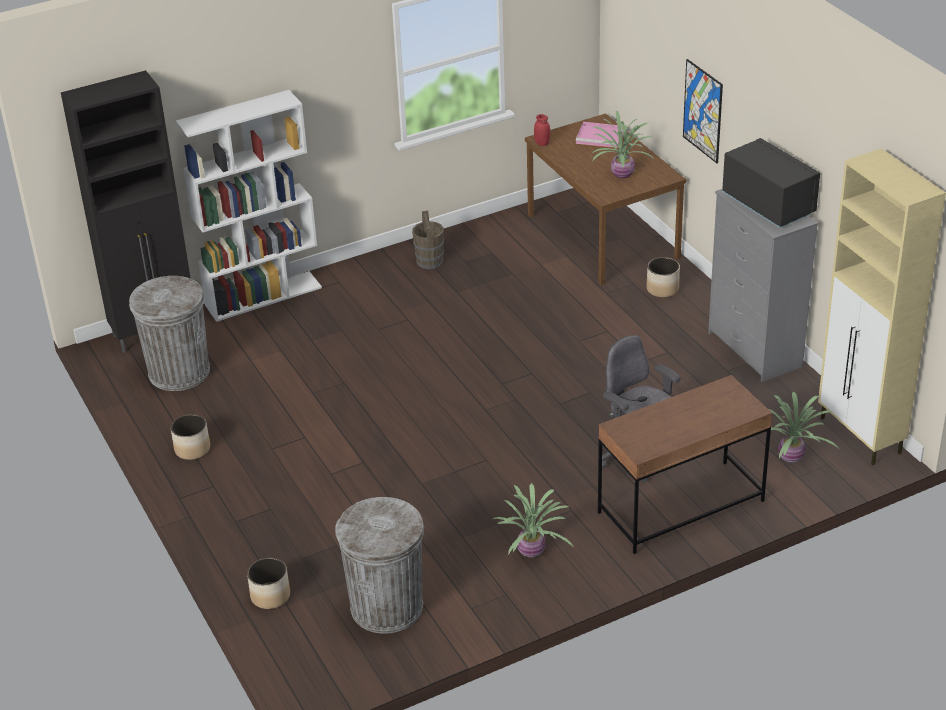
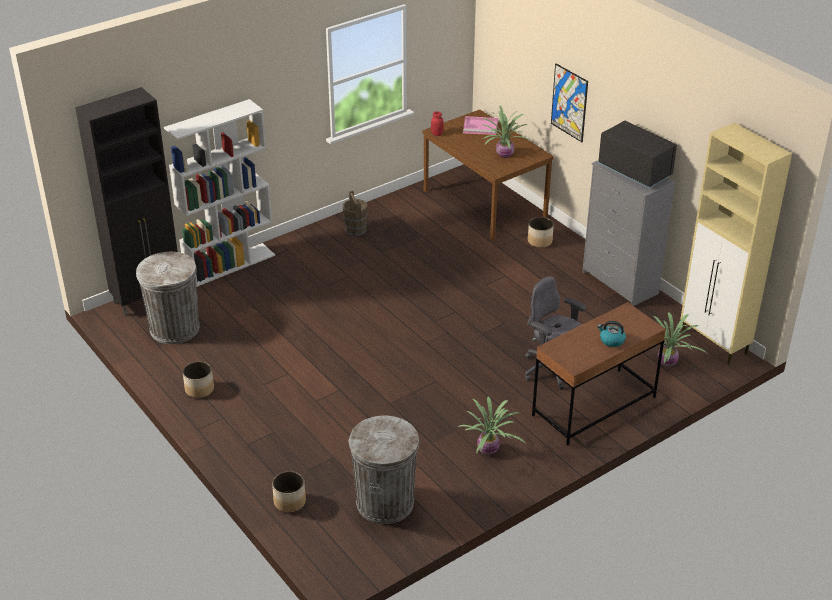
camera: 10 degrees left, 0 degrees up
(697, 423) = (611, 340): none -> kettle

